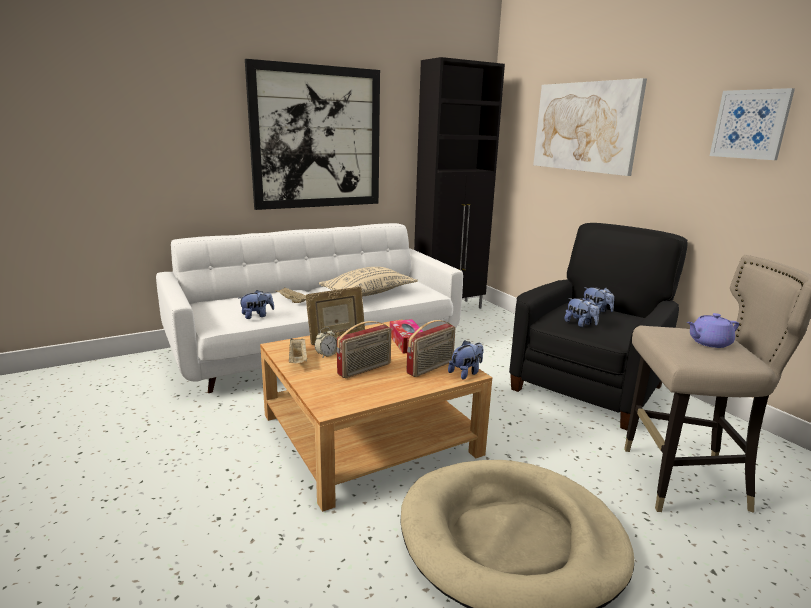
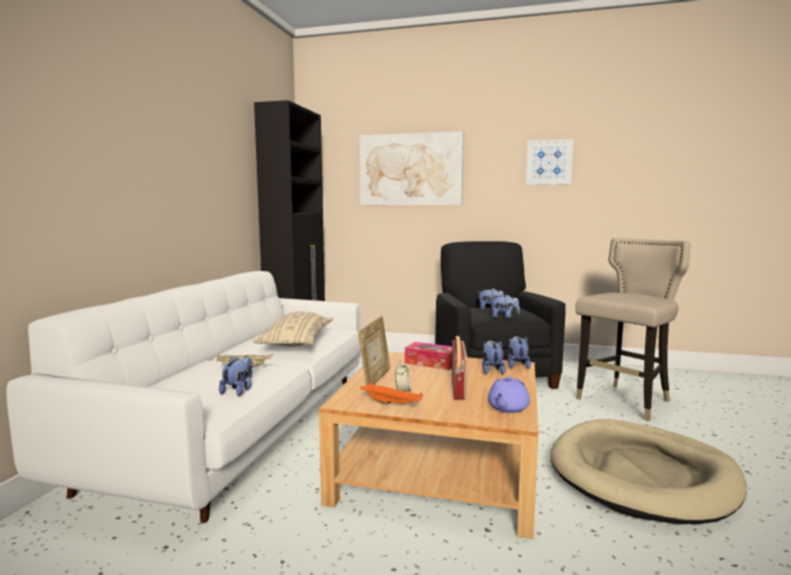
camera: 45 degrees left, 10 degrees down
(298, 360) = (392, 404): beige tray -> orange tray
(317, 138) = (180, 175): picture -> none
(431, 368) = (491, 371): radio -> plush toy
(708, 343) = (631, 295): purple teapot -> purple teapot (507, 408)

